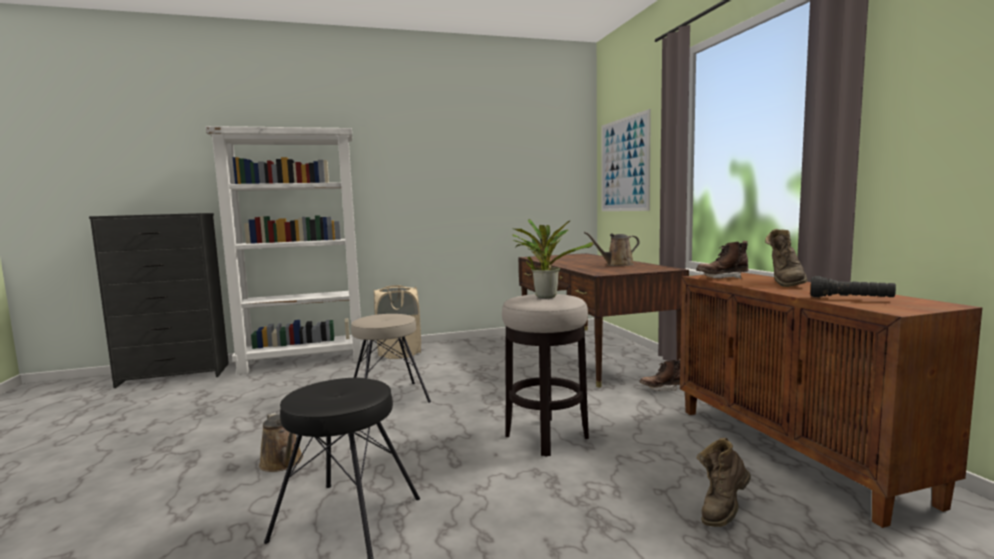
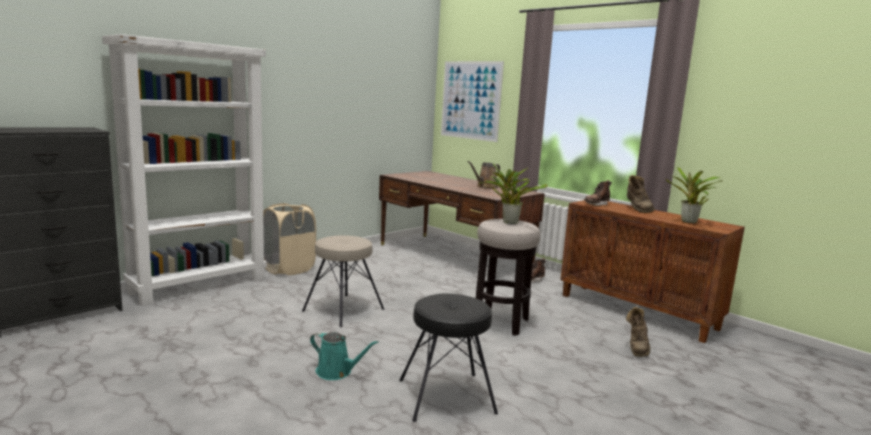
camera: 30 degrees left, 5 degrees up
(283, 463) = (337, 372): brown watering can -> turquoise watering can
(850, 299) = (688, 222): black flashlight -> potted plant

